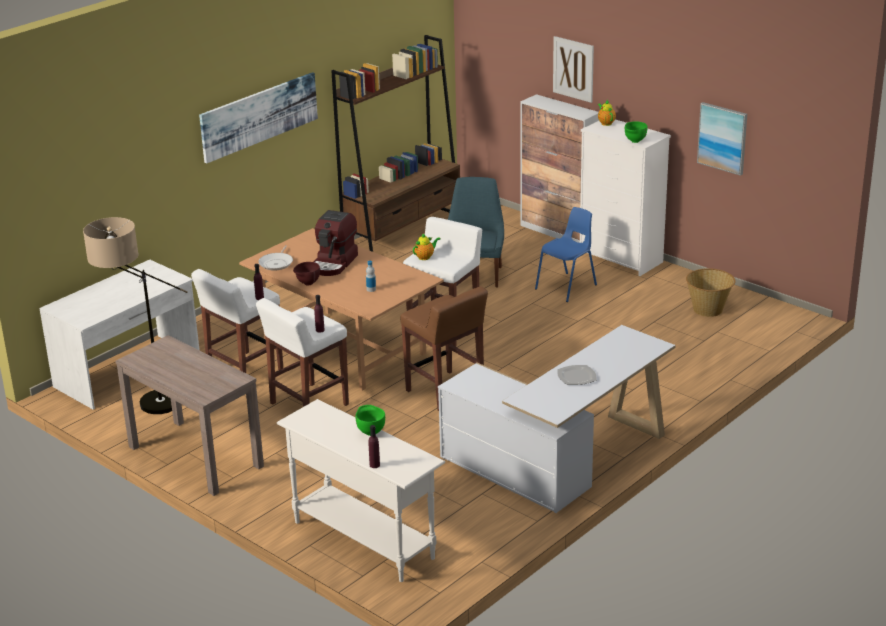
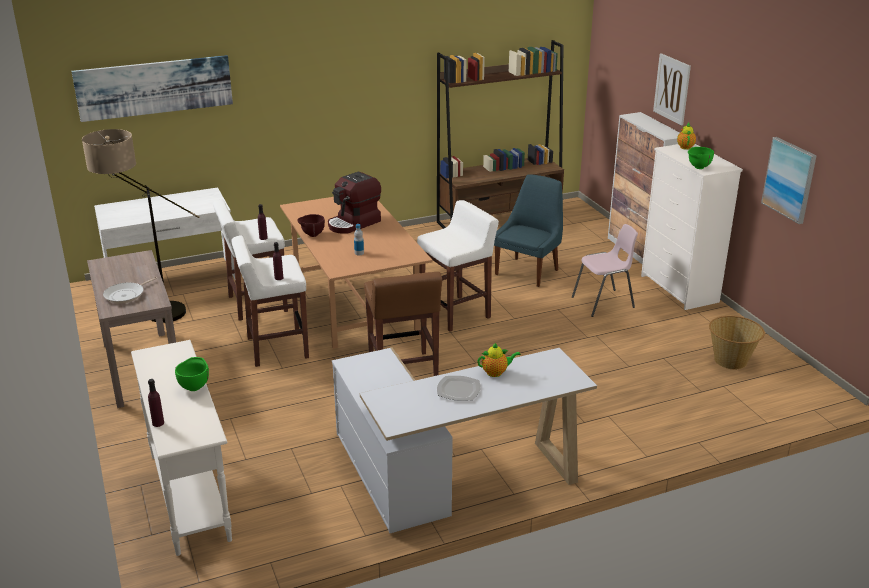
camera: 25 degrees right, 0 degrees up
(259, 116) = (351, 80): picture -> picture (154, 87)
(277, 263) = (308, 212): frying pan -> frying pan (126, 295)
(425, 257) = (439, 236): teapot -> teapot (496, 372)
(567, 287) = (604, 303): blue chair -> pink chair

